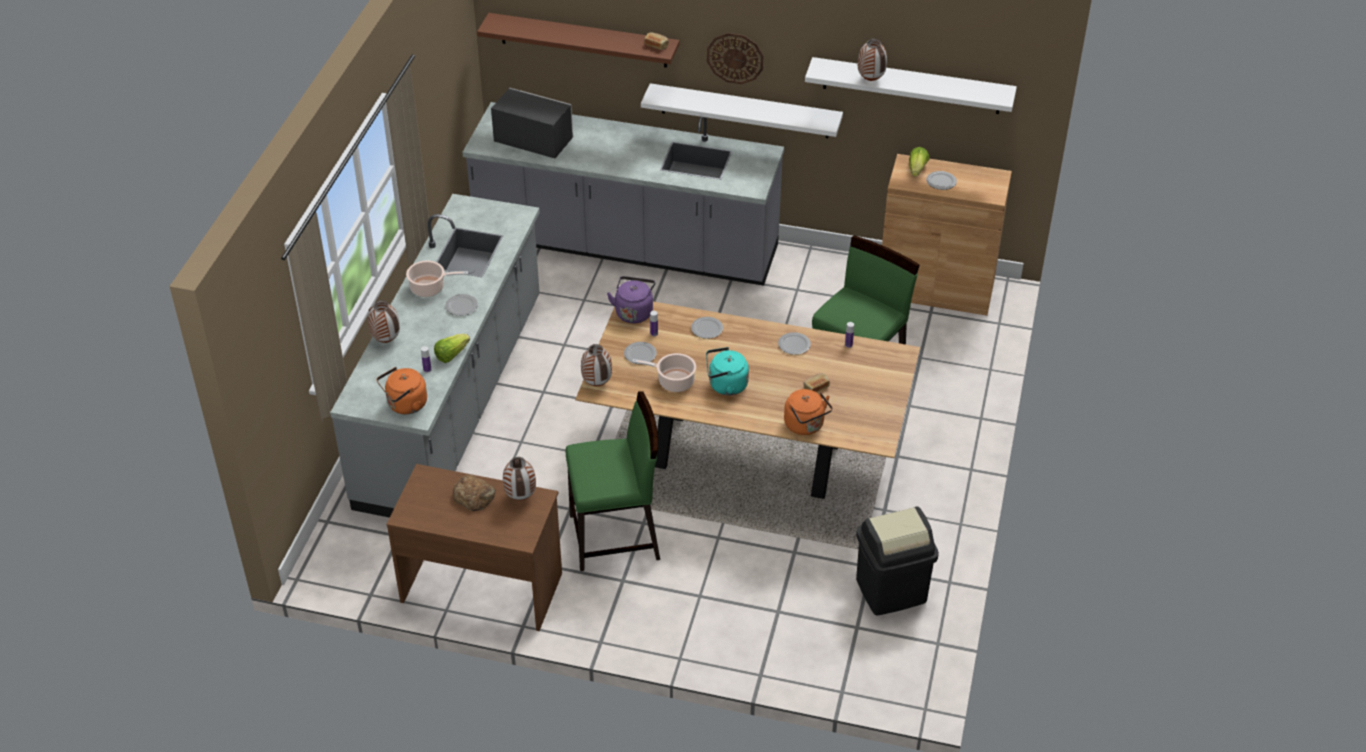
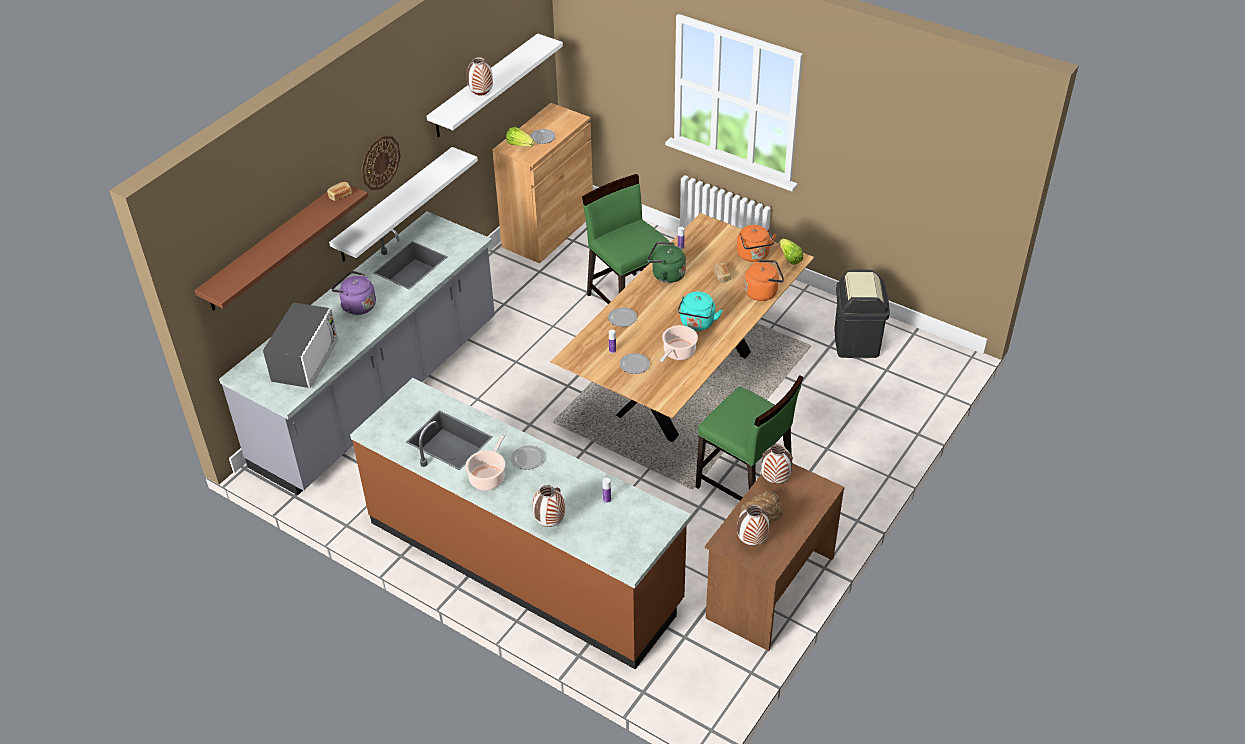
camera: 70 degrees left, 0 degrees up
(405, 405) = (650, 524): orange kettle -> orange kettle (754, 256)
(451, 354) = (594, 478): lettuce -> lettuce (790, 258)
(453, 401) = (524, 562): grey counter -> brown counter
(533, 140) = (305, 361): microwave -> microwave turned 150 degrees clockwise
(596, 384) = (659, 399): vase -> vase (751, 542)
(615, 537) = (744, 484): green chair -> green chair turned 120 degrees clockwise
(634, 312) = (577, 356): purple kettle -> purple kettle (357, 306)
(794, 344) = (666, 275): plate -> green kettle

